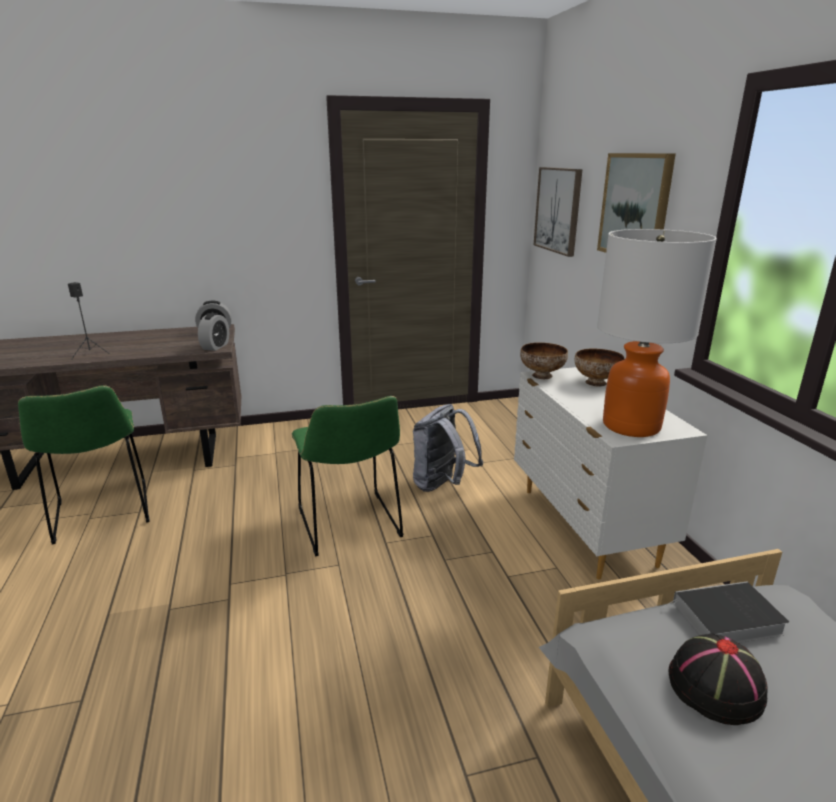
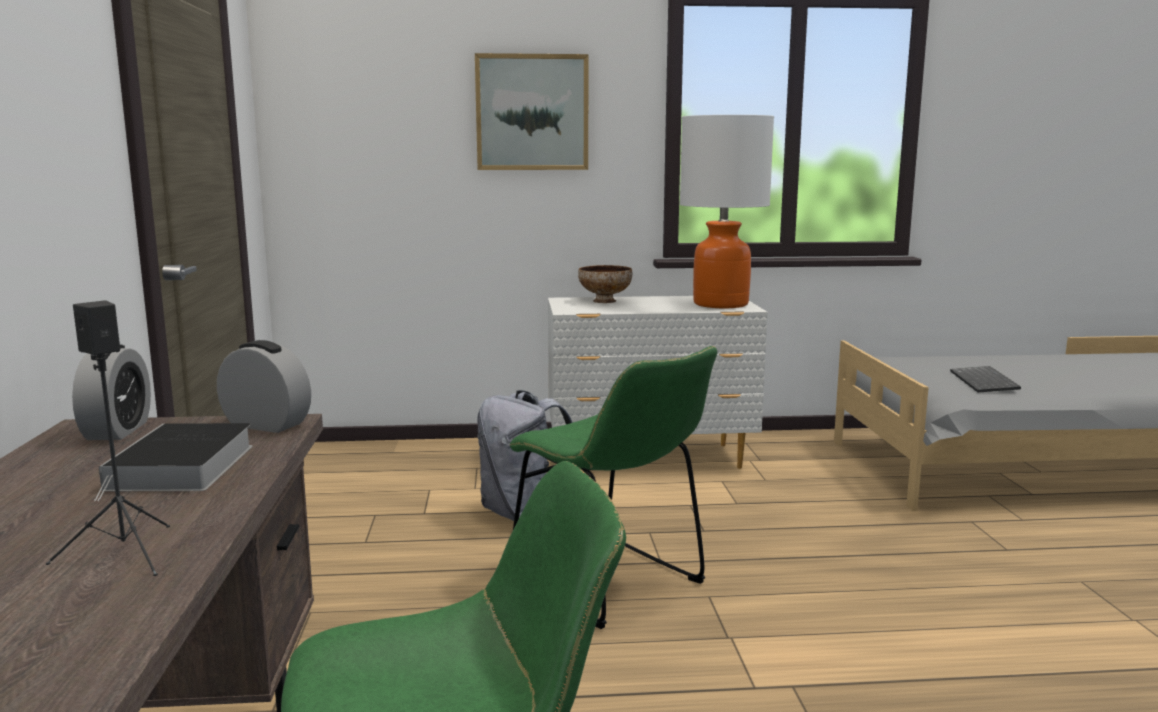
camera: 80 degrees left, 10 degrees down
(350, 526) = (613, 584): green chair -> green chair turned 60 degrees clockwise
(541, 376) = (572, 310): bowl -> none
(558, 210) = (347, 132): picture -> none
(715, 687) = (985, 382): black hat -> keyboard
(725, 619) = (913, 371): book -> book (182, 468)

